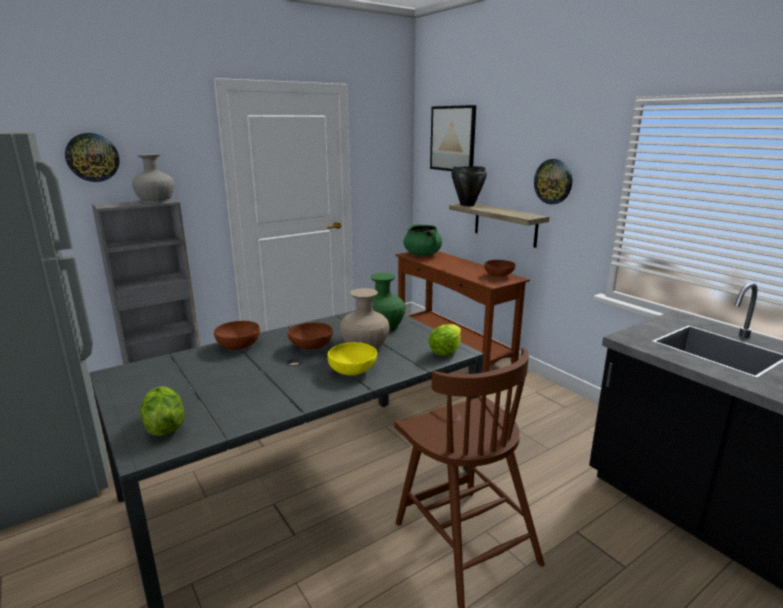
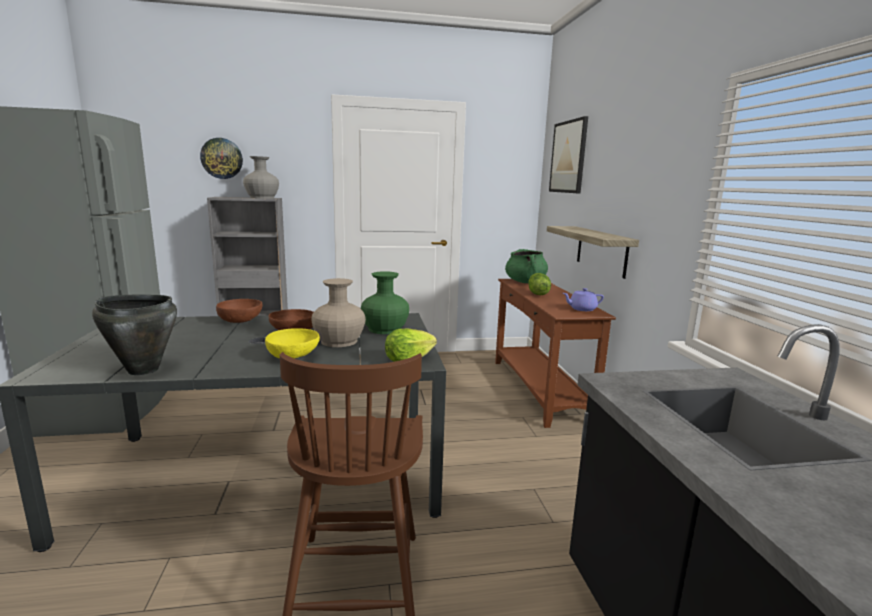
camera: 25 degrees right, 5 degrees down
(164, 426) = (85, 362): lettuce -> lettuce (537, 294)
(467, 205) = (565, 227): black cooking pot -> black cooking pot (143, 370)
(499, 276) = (581, 309): brown bowl -> purple teapot
(553, 181) = (645, 196): wall clock -> none

